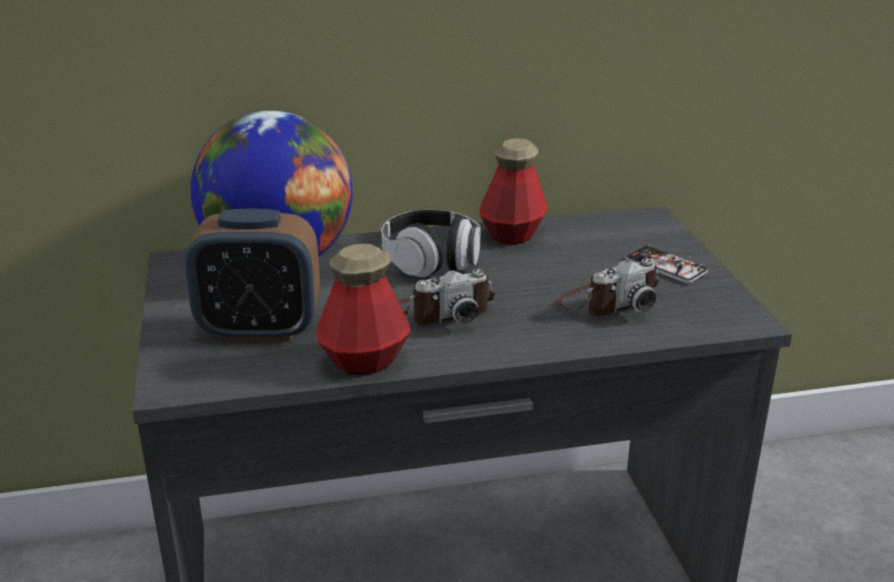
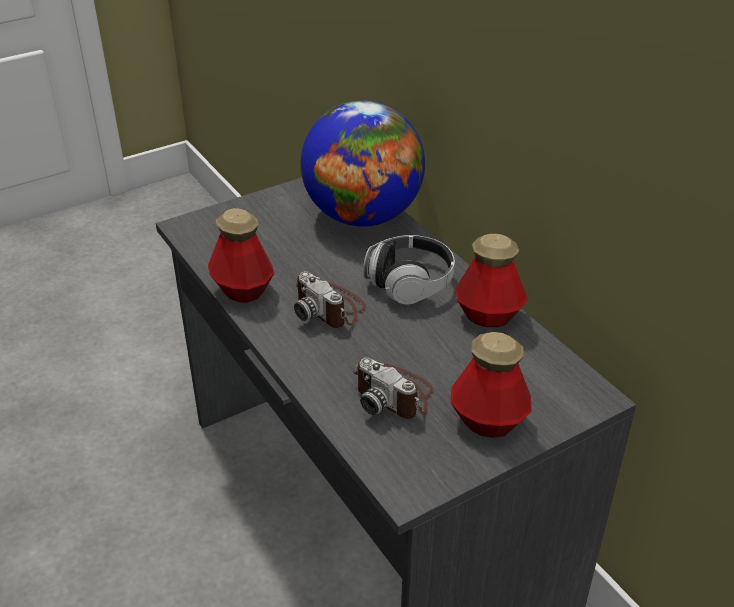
camera: 70 degrees right, 10 degrees up
(259, 330) = (264, 237): alarm clock -> none
(665, 266) = (488, 421): phone -> bottle

